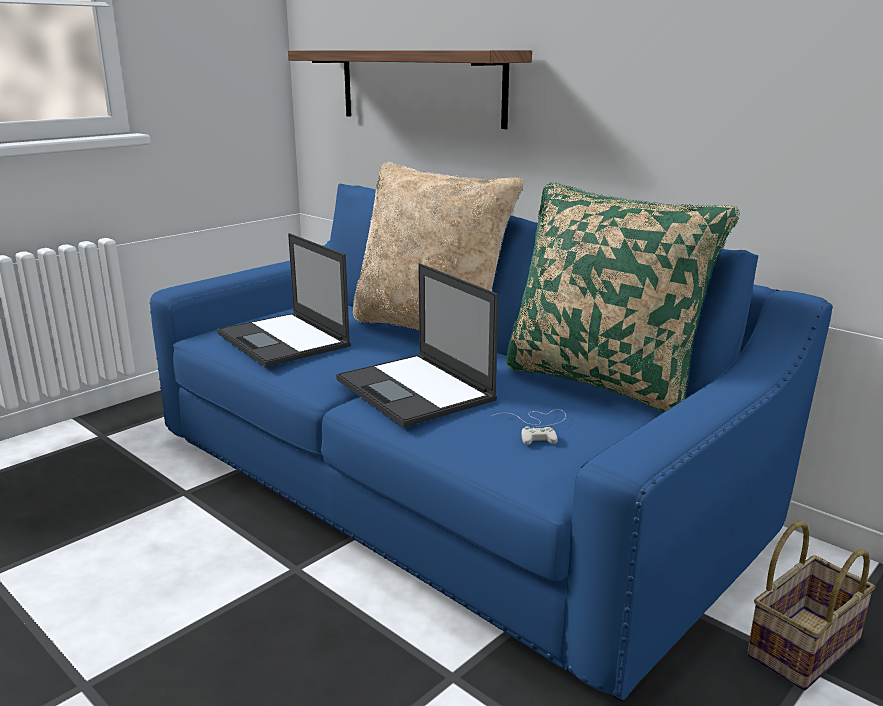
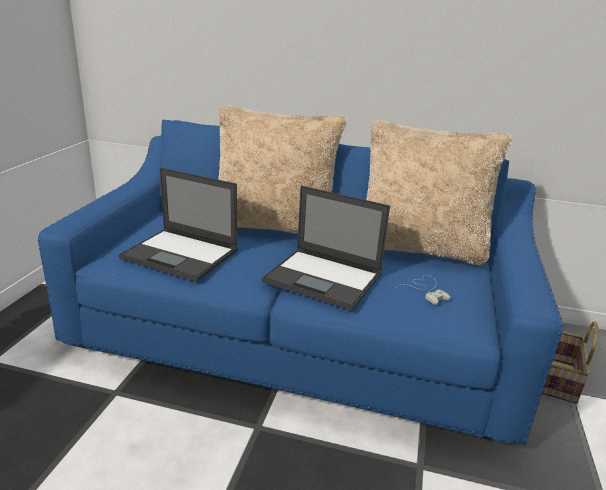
camera: 30 degrees left, 5 degrees up
(420, 86) = (217, 41): shelf -> none
(601, 386) = (421, 251): green pillow -> beige pillow

